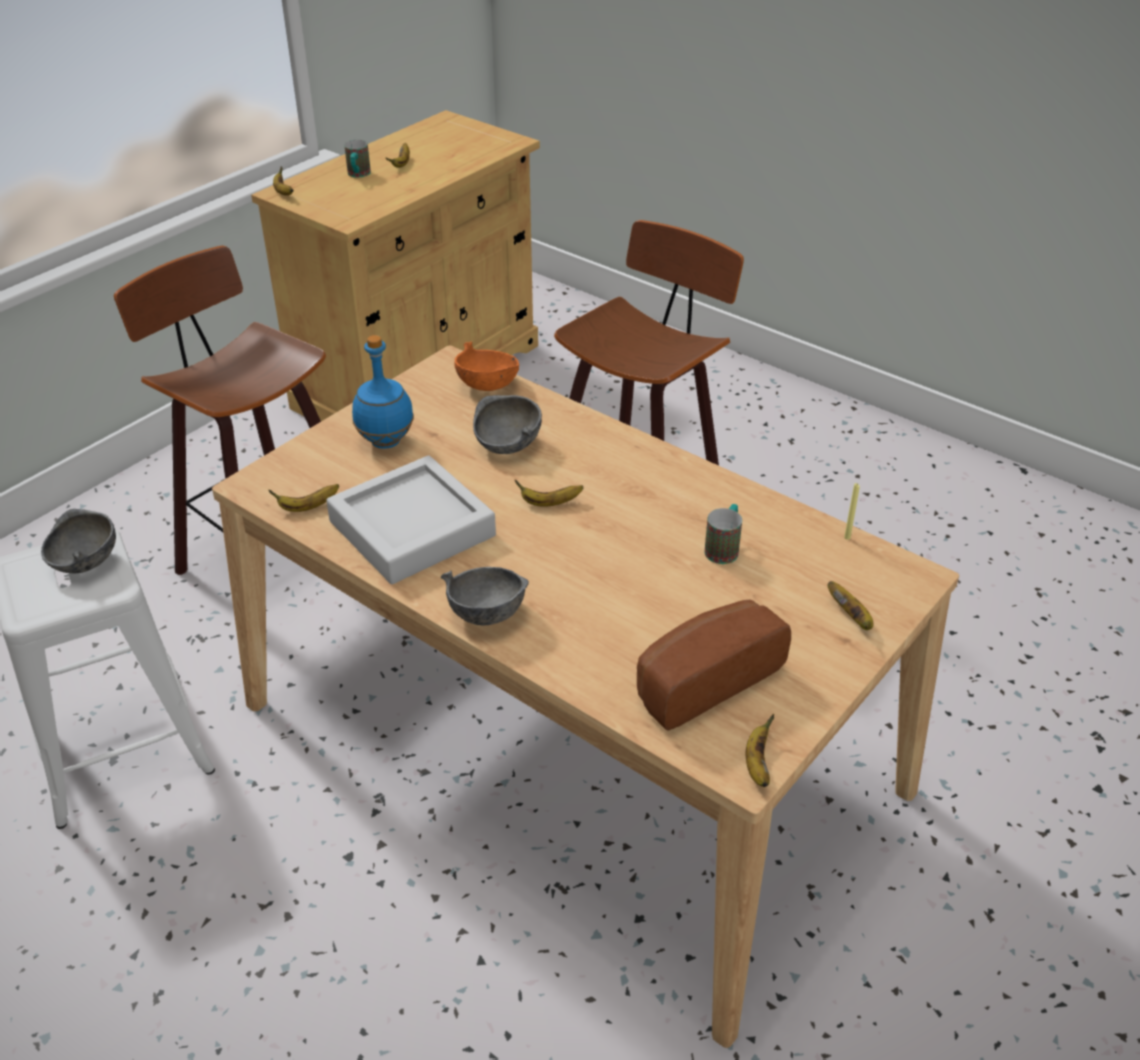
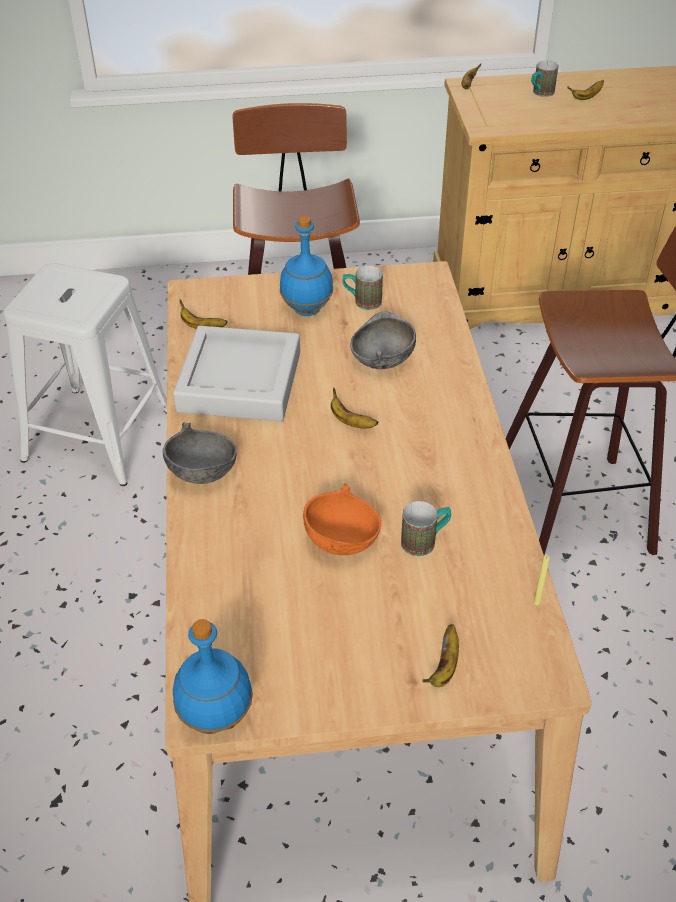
camera: 45 degrees right, 5 degrees up
(84, 562) = (86, 292): grey bowl -> none
(424, 410) = (362, 301): none -> mug
(488, 385) = (431, 307): orange bowl -> orange bowl (343, 540)
(702, 679) = (268, 625): bread -> none
(757, 764) = (216, 715): banana -> blue bottle

